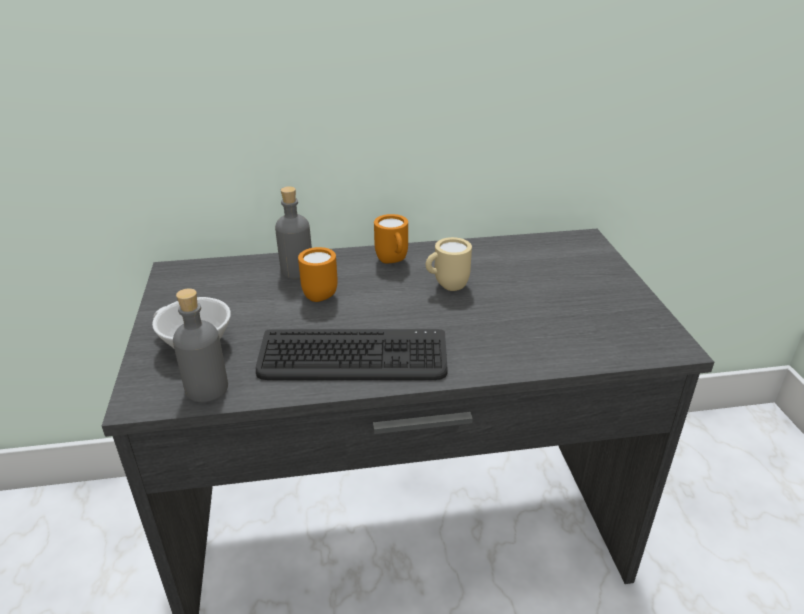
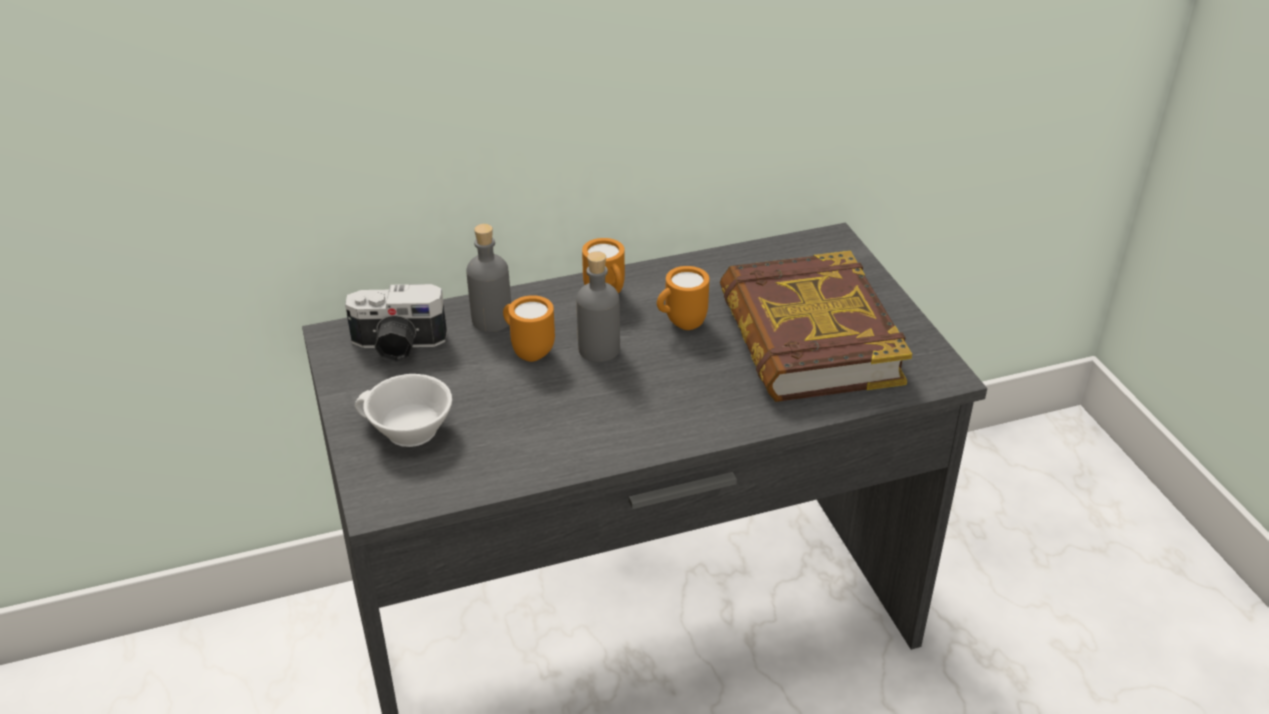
camera: 10 degrees left, 5 degrees up
(207, 388) = (447, 481): grey bottle -> grey bottle (599, 349)
(217, 281) = (398, 346): none -> camera
(353, 358) = (598, 427): keyboard -> none
(446, 286) = (680, 324): beige mug -> orange mug
(552, 307) = (808, 339): none -> book

